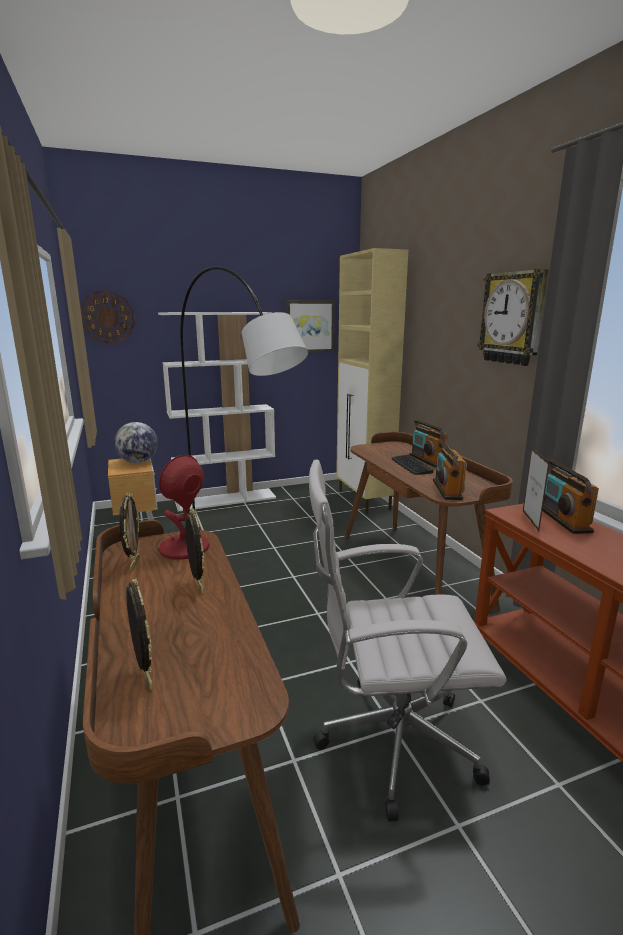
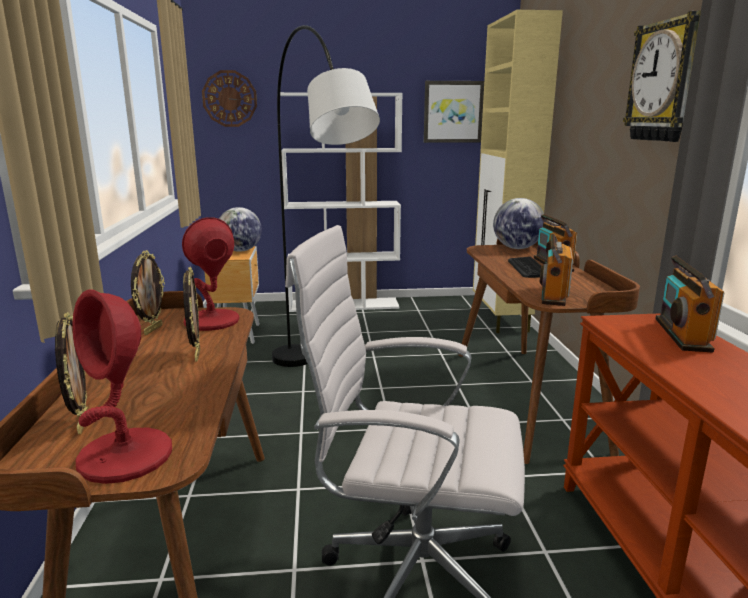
camera: 15 degrees right, 0 degrees up
(214, 704) = (126, 456): none -> red table lamp
(390, 446) = (517, 248): none -> globe
(530, 521) = (633, 332): picture frame -> none

